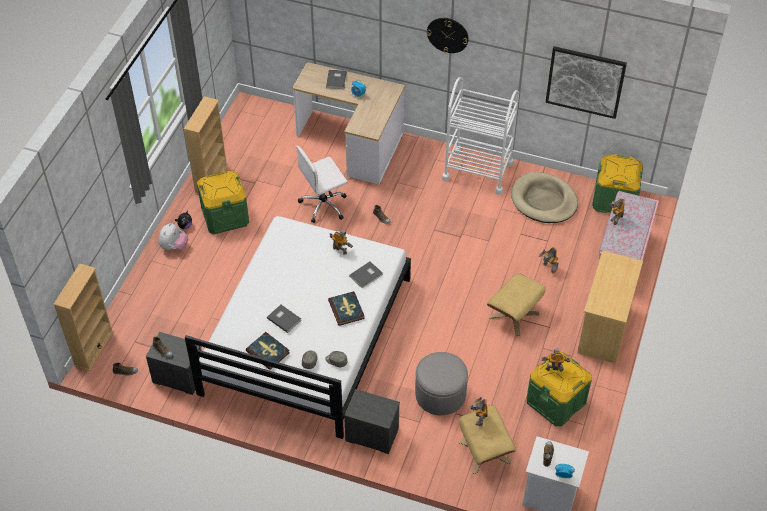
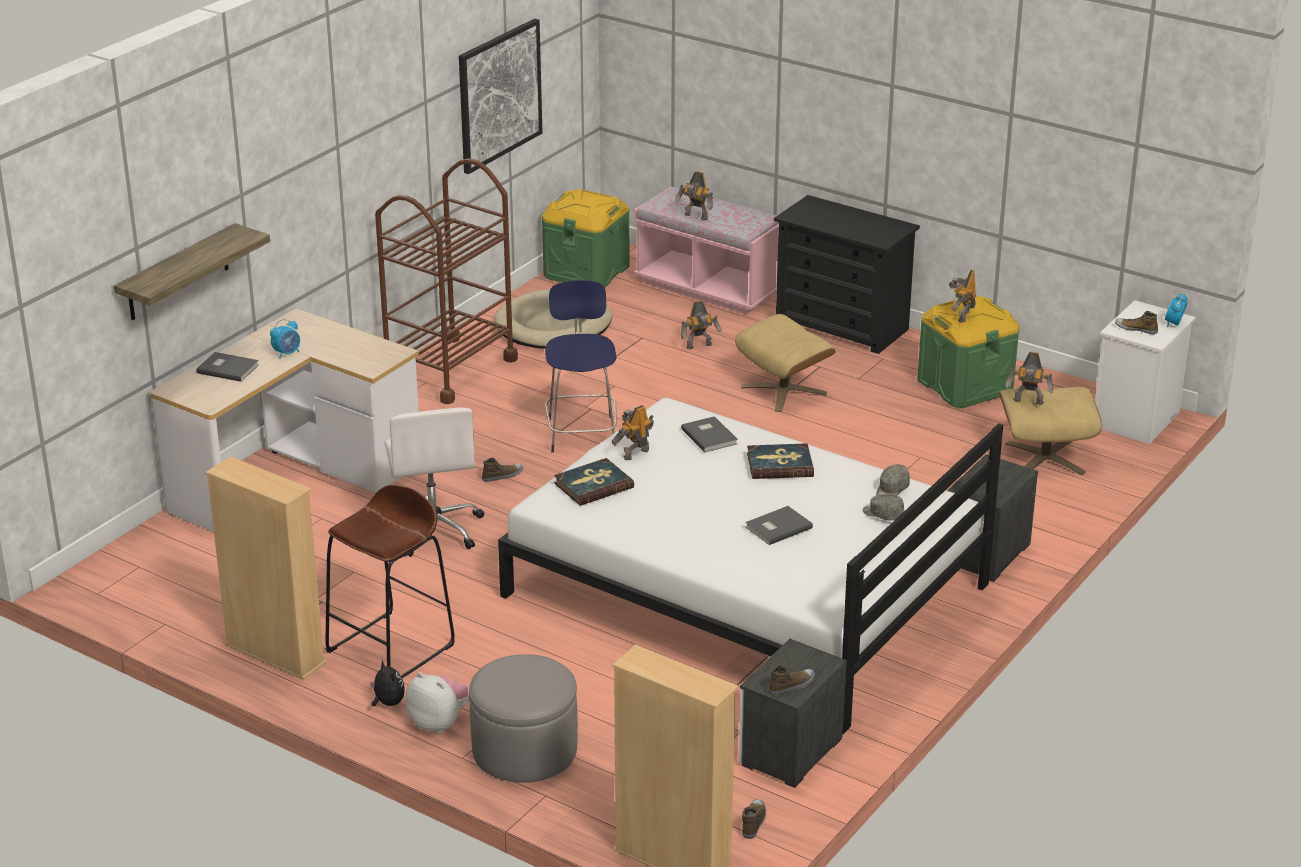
camera: 75 degrees left, 20 degrees down
(225, 216) = (391, 648): green storage box -> brown stool
(268, 352) = (849, 553): book -> book (593, 485)
(333, 28) = (178, 273): none -> shelf
(434, 238) = (582, 432): none -> blue stool
(440, 394) = (921, 479): grey ottoman -> grey ottoman (524, 750)
(447, 35) = (336, 144): wall clock -> none
(477, 171) = (450, 369): white cart -> brown cart
(604, 330) = (842, 326): beige dresser -> black dresser

